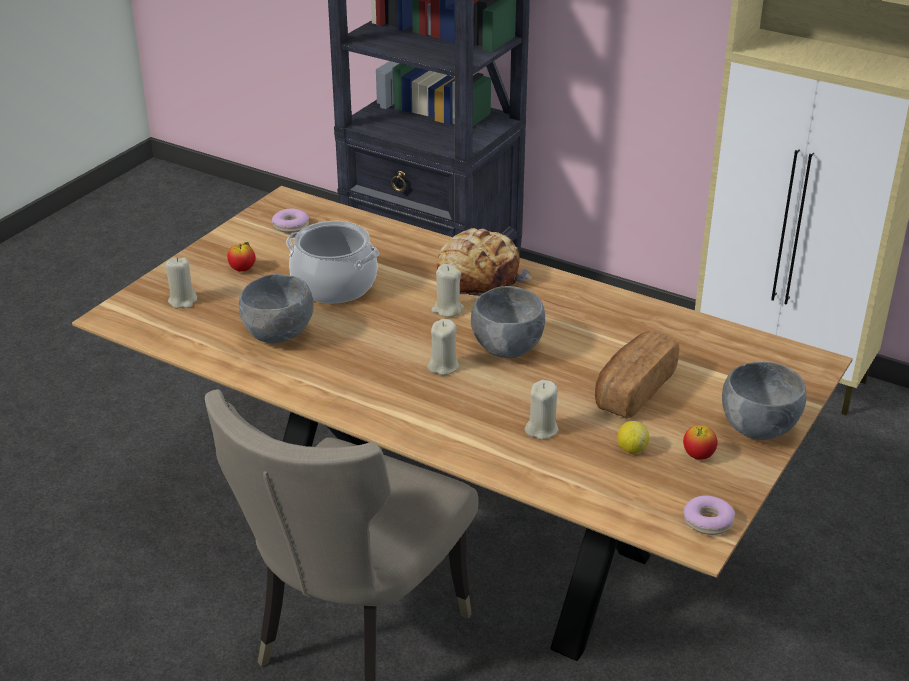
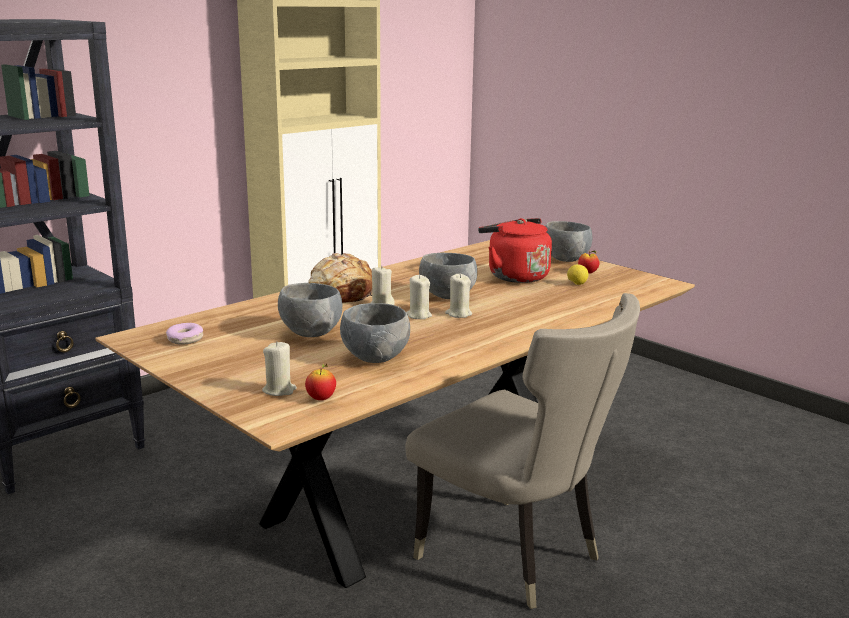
camera: 75 degrees left, 15 degrees down
(242, 269) = (245, 363): apple -> apple (321, 398)
(334, 285) = (310, 334): cooking pot -> grey bowl
(541, 429) = (548, 299): beige candle -> beige candle (418, 315)
(633, 390) = (514, 276): bread -> red kettle
(708, 521) = (649, 279): donut -> none

